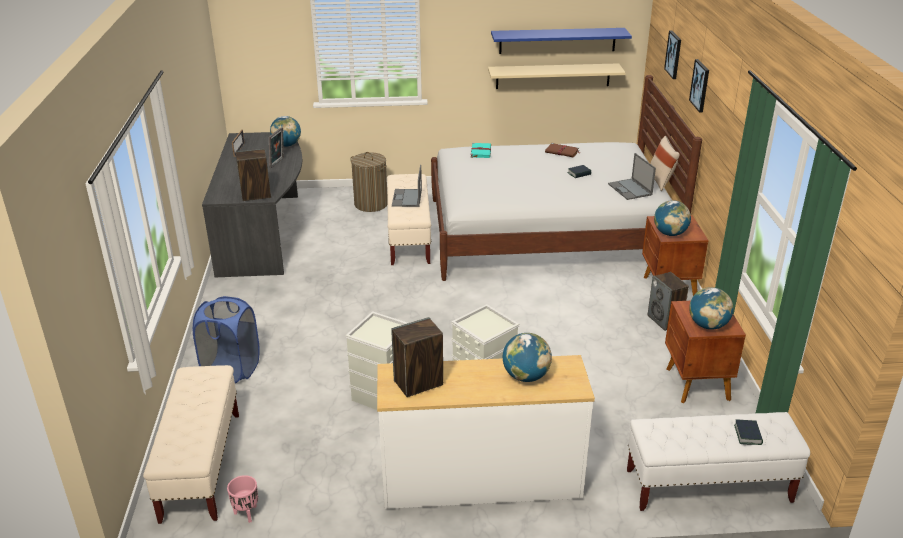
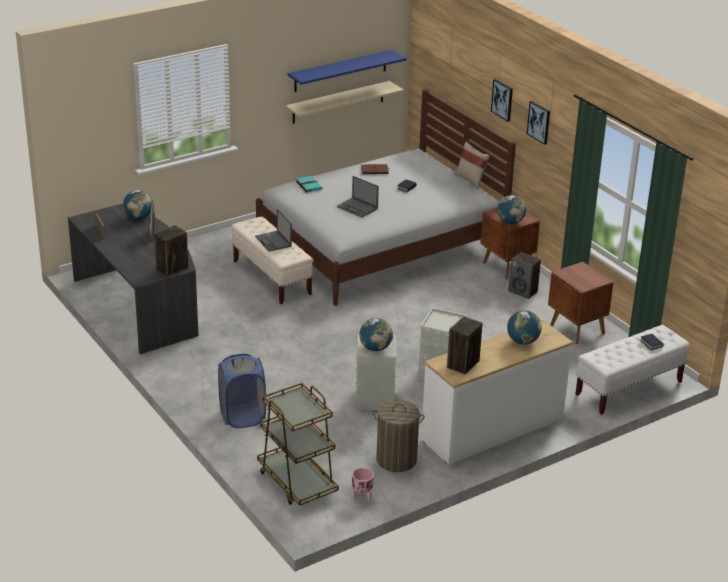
camera: 30 degrees left, 0 degrees up
(201, 465) = (297, 482): beige bench -> brown cart
(371, 204) = (205, 256): laundry basket -> laundry basket (396, 460)
(630, 189) = (456, 192): laptop -> laptop (357, 208)
(674, 54) = (457, 72): picture -> picture (539, 122)
(708, 325) = (587, 282): globe -> globe (375, 348)

